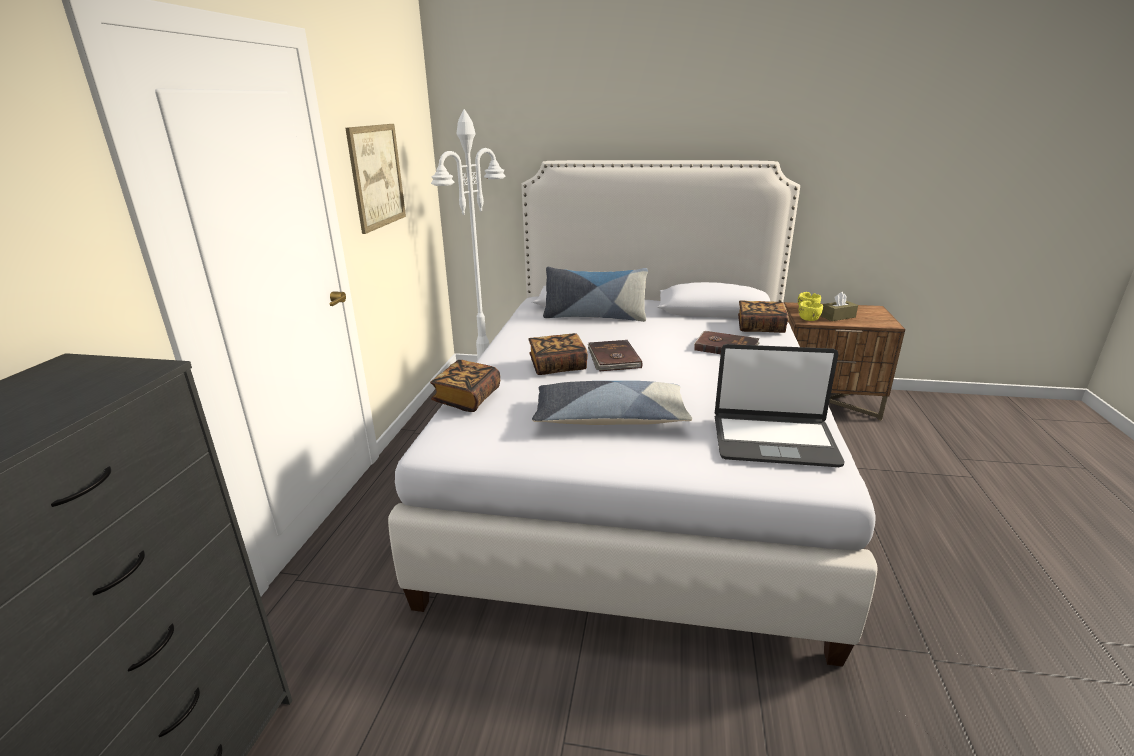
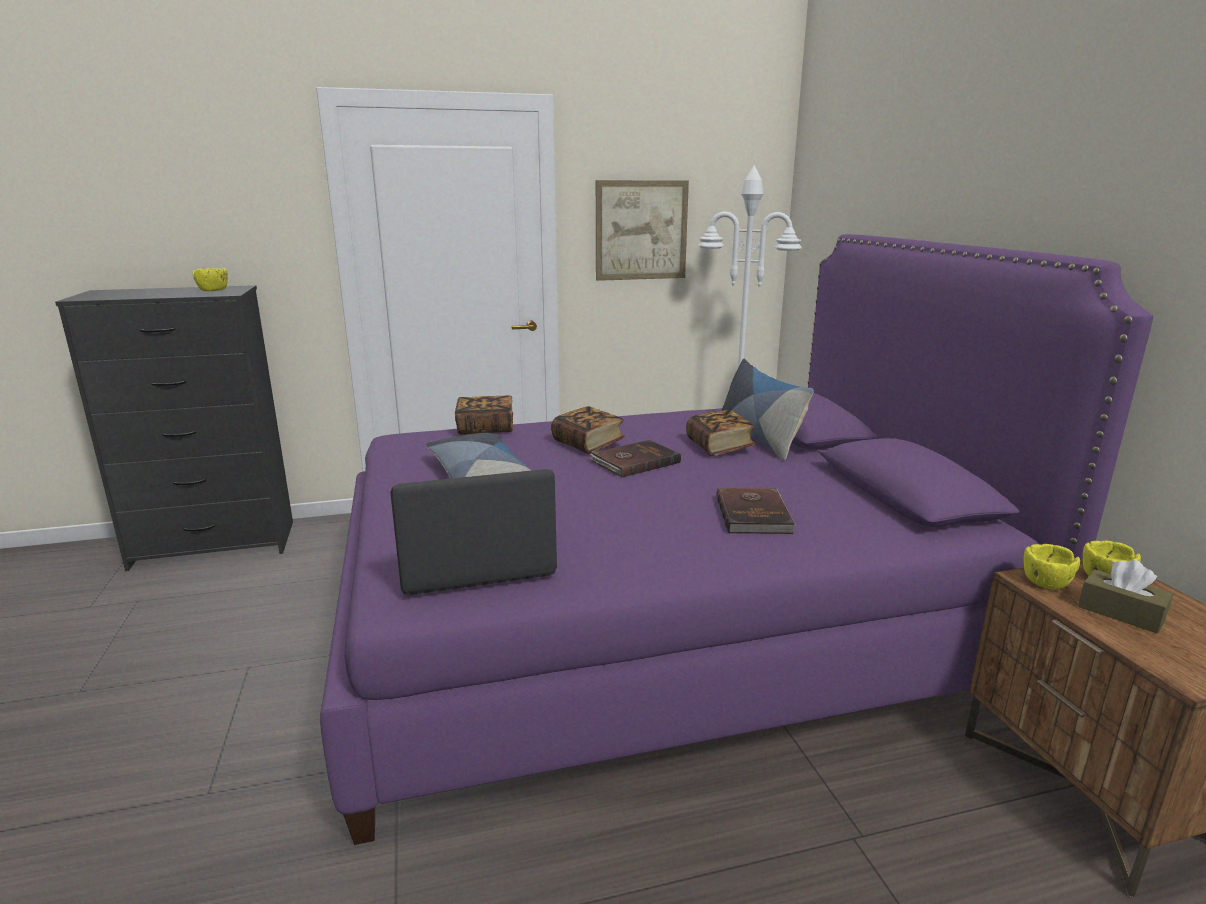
camera: 65 degrees right, 5 degrees down
(77, 380) = (213, 291): none -> yellow bowl
(634, 468) = (657, 623): white bed -> purple bed
(760, 327) = (875, 530): book -> book (719, 447)
(773, 440) = (476, 564): laptop -> laptop turned 90 degrees clockwise

